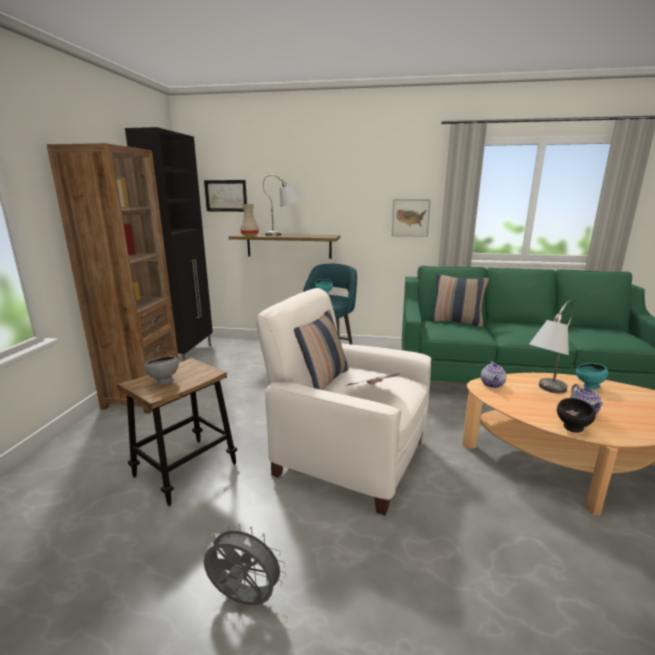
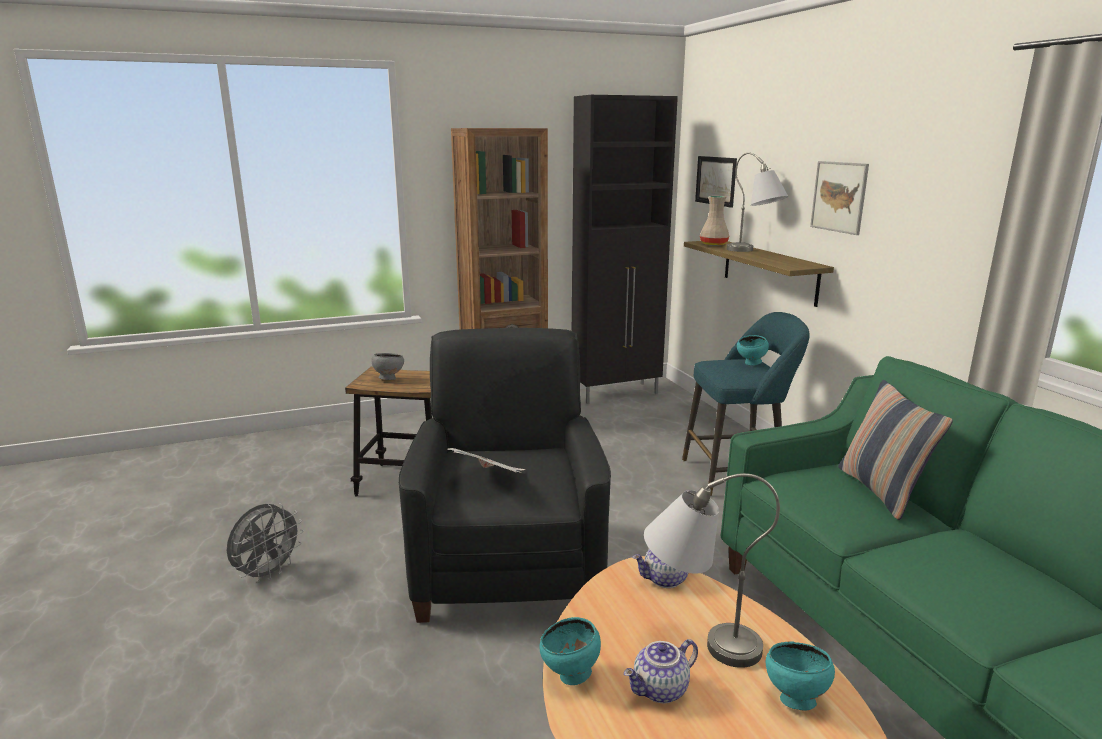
camera: 60 degrees right, 0 degrees up
(243, 599) = (268, 573): grey fan -> grey fan turned 45 degrees clockwise
(324, 380) = (501, 448): pillow -> none
(348, 456) = (508, 565): white armchair -> black armchair
(410, 218) = (949, 254): picture -> picture (839, 197)
(572, 429) = (570, 676): black bowl -> turquoise bowl

